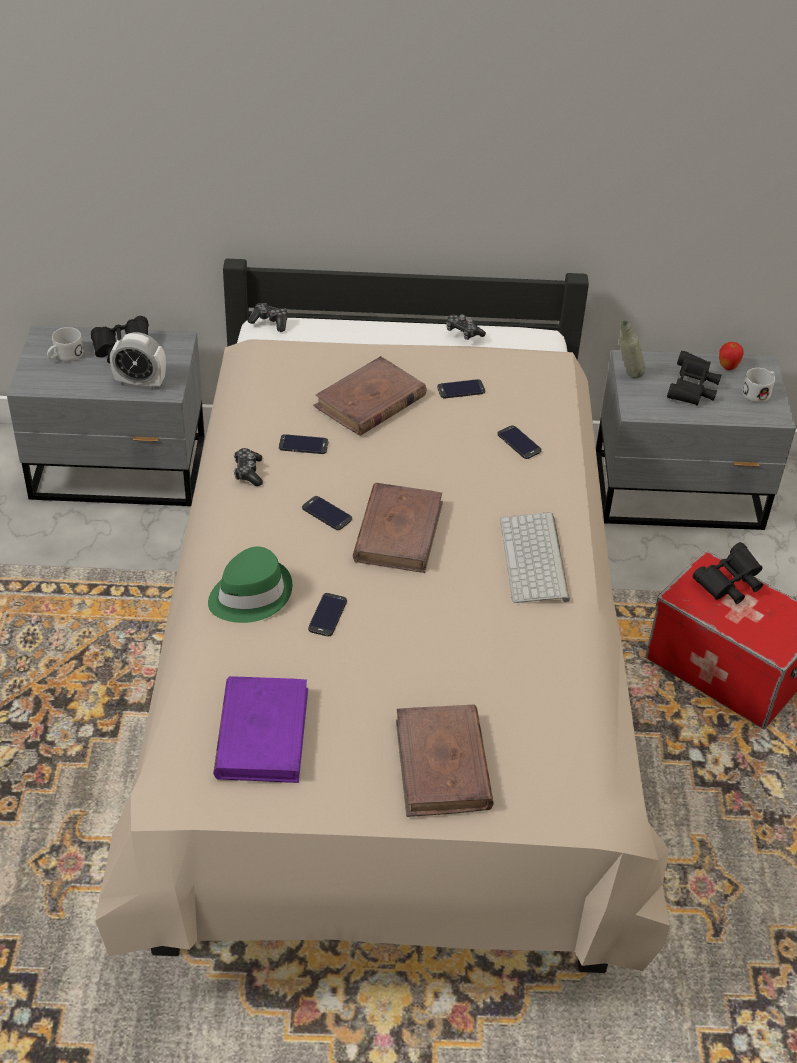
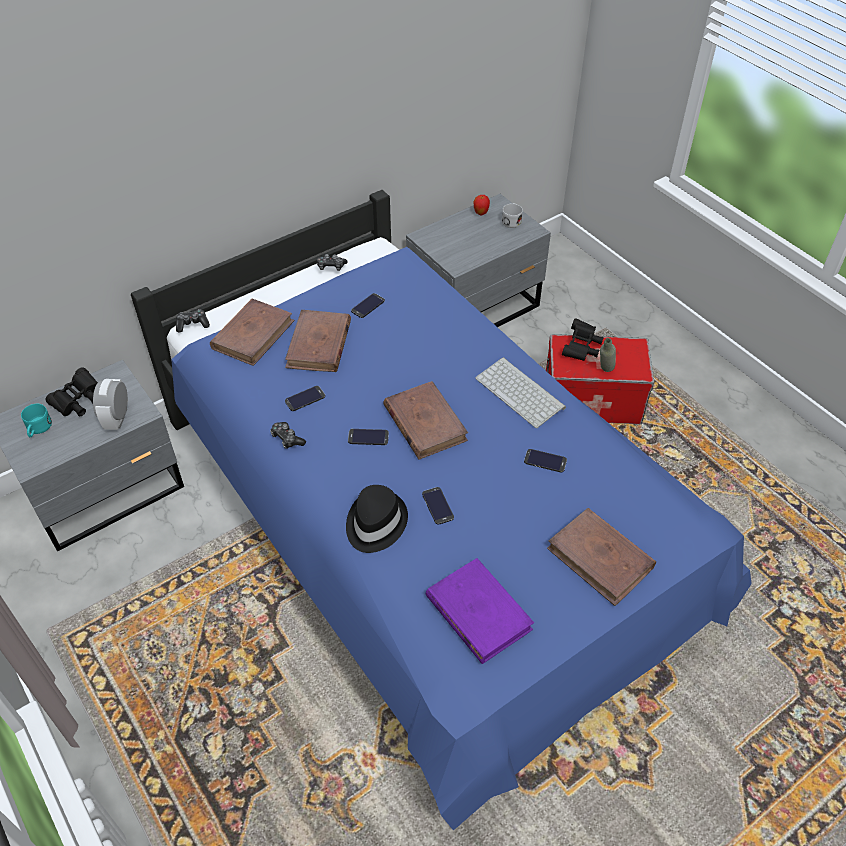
camera: 35 degrees left, 5 degrees up
(64, 356) = (38, 429): white mug -> turquoise mug
(140, 383) = (117, 418): alarm clock -> alarm clock turned 120 degrees clockwise
(250, 594) = (375, 523): green hat -> black hat
(315, 359) = (253, 334): none -> brown book
(389, 685) = (421, 528): beige bed -> blue bed
(519, 442) = (437, 322): phone -> phone (545, 461)
(627, 376) = (431, 247): grey bottle -> grey bottle (604, 372)
(692, 390) = (475, 237): black binoculars -> none

